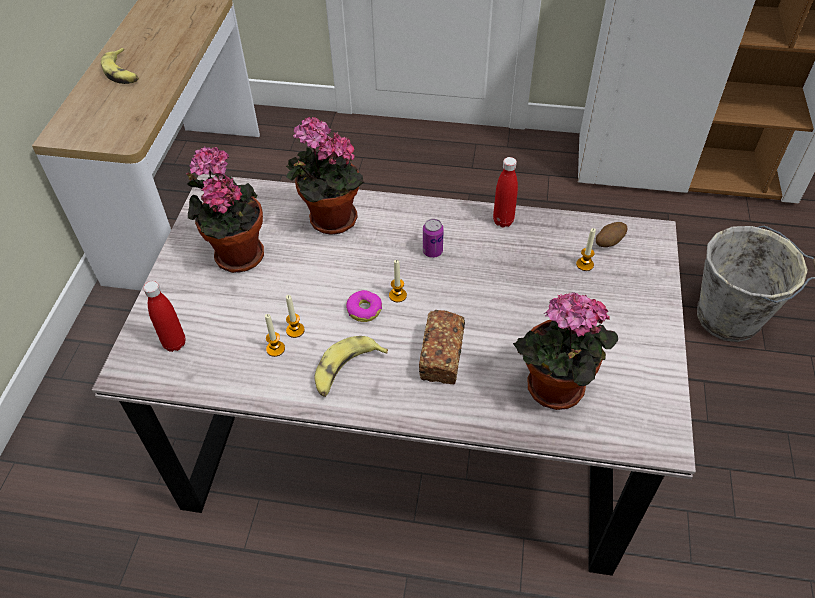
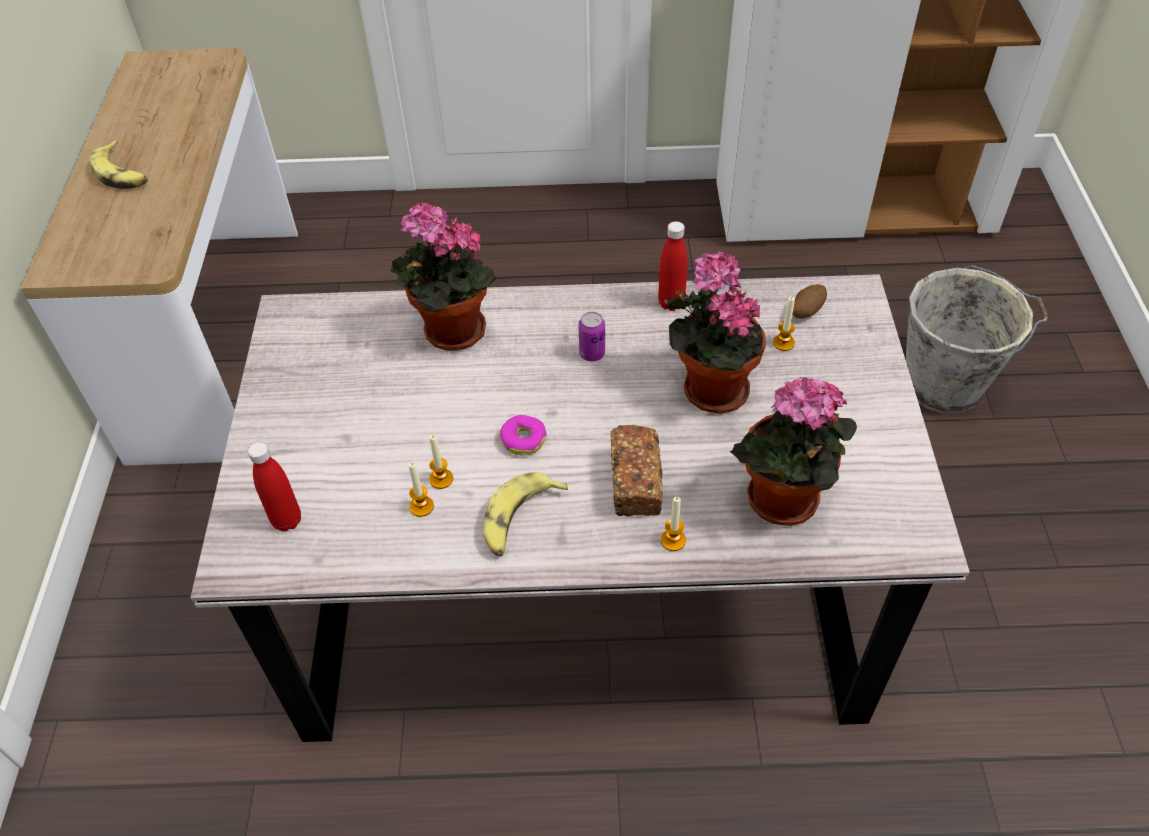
camera: 10 degrees left, 0 degrees up
(236, 253) = (338, 392): potted plant -> potted plant (710, 388)
(397, 295) = (561, 415): candle -> candle (673, 540)

